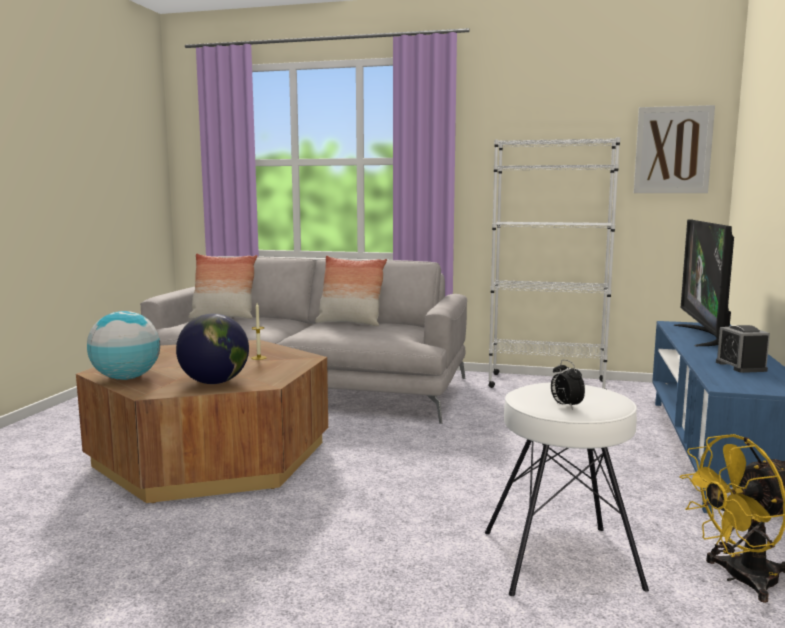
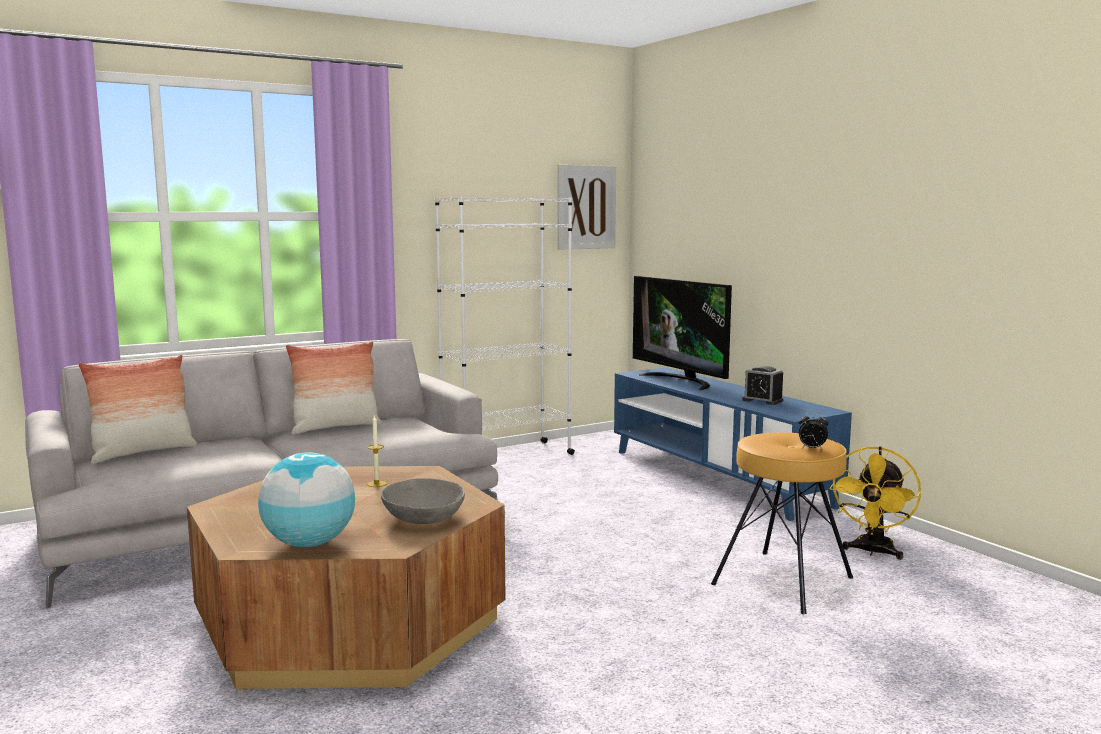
camera: 45 degrees left, 0 degrees up
(215, 382) = (423, 518): globe -> grey bowl
(561, 560) = (783, 581): white stool -> brown stool

